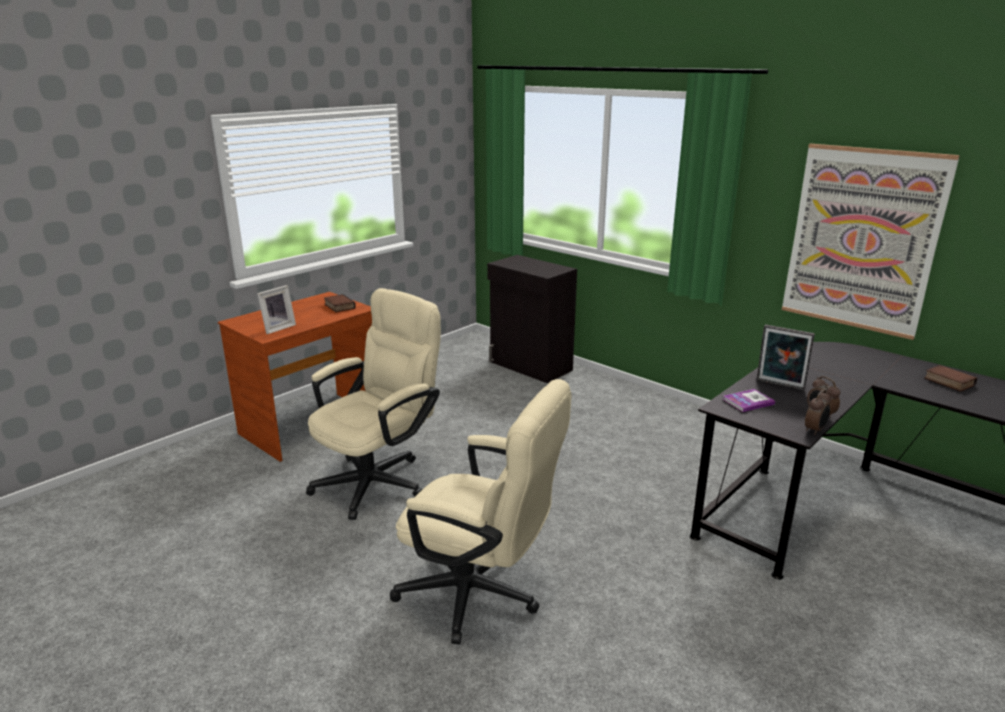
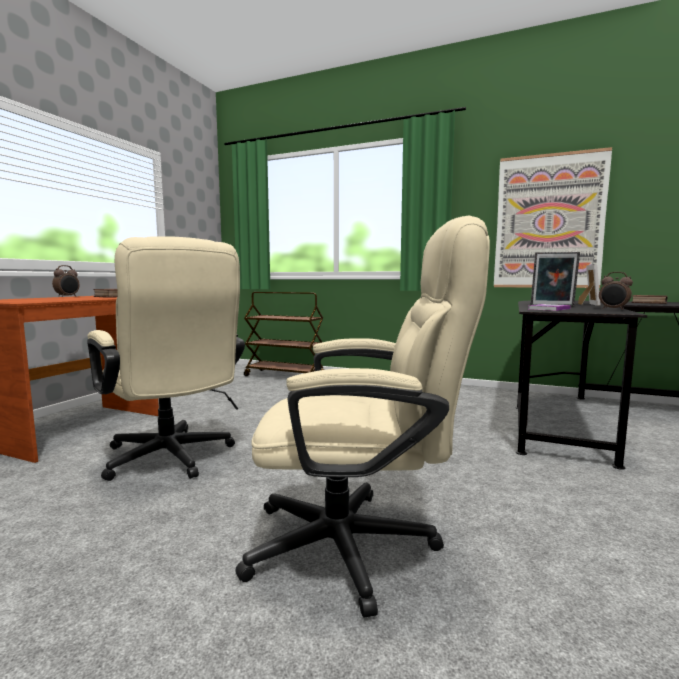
camera: 20 degrees left, 15 degrees down
(277, 328) = (37, 300): picture frame -> picture frame (587, 304)
(379, 479) = (172, 459): beige office chair -> beige office chair turned 120 degrees clockwise
(530, 366) = (285, 376): black cabinet -> brown cart
(815, 430) = (628, 311): alarm clock -> alarm clock (67, 296)

